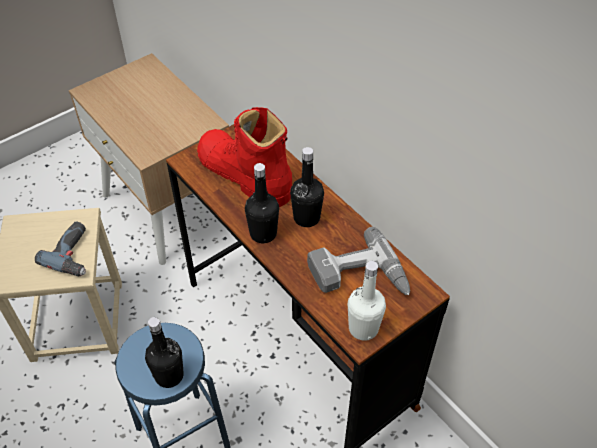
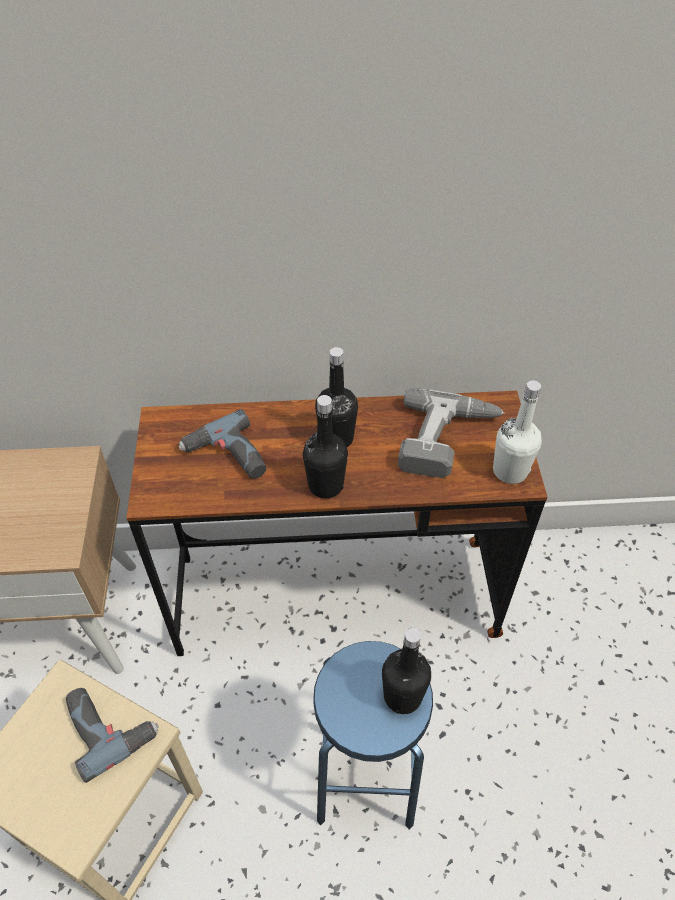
camera: 55 degrees left, 0 degrees up
(244, 175) = (227, 457): red boot -> power drill

